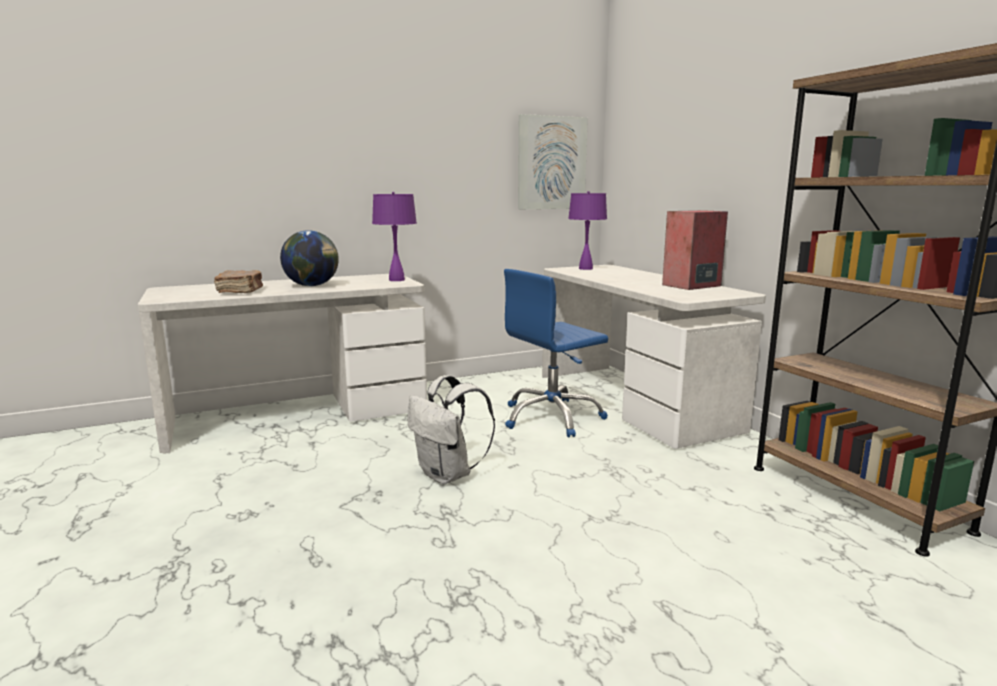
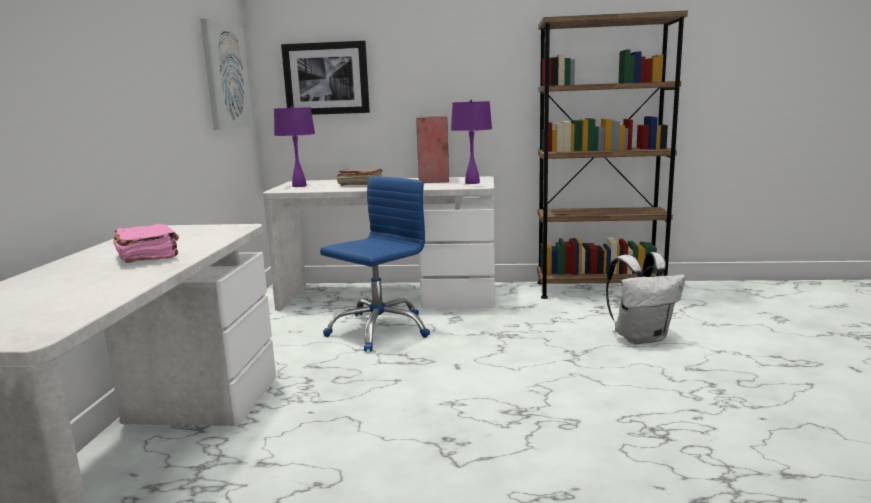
camera: 60 degrees left, 0 degrees up
(241, 291) = (93, 287): brown book -> brown book (360, 184)
(312, 286) = (148, 256): globe -> pink book
(397, 280) = (204, 228): purple table lamp -> purple table lamp (472, 183)
(448, 475) = (445, 397): white backpack -> white backpack (641, 337)
(552, 417) = (379, 329): blue office chair -> blue office chair turned 135 degrees counterclockwise
(647, 164) = (326, 78): none -> picture

